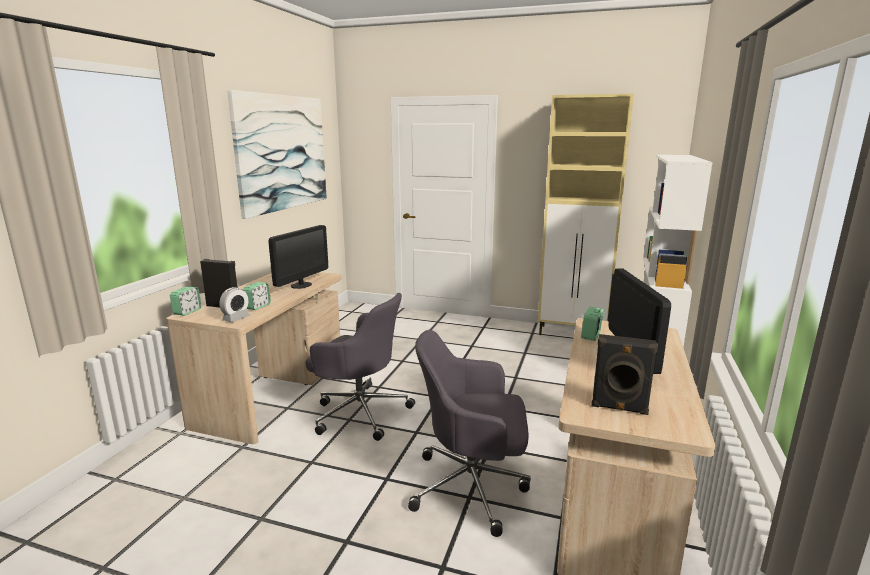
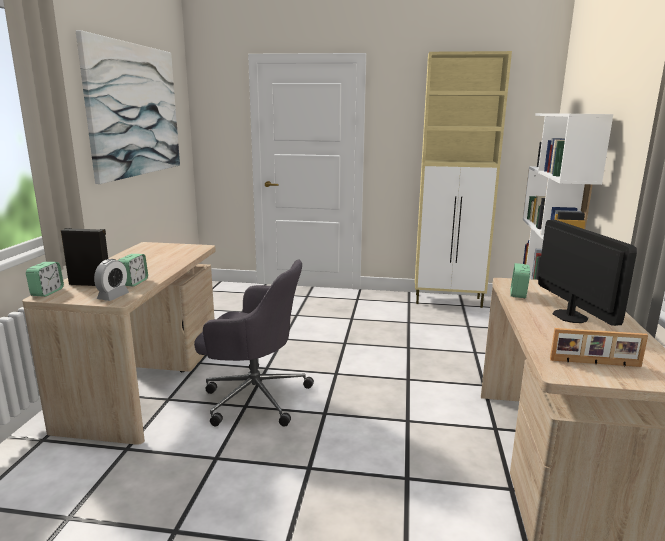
camera: 10 degrees left, 0 degrees up
(301, 285) = (174, 258): monitor -> none
(472, 487) = (405, 466): grey office chair -> none
(619, 408) = (595, 363): black speaker -> picture frame

